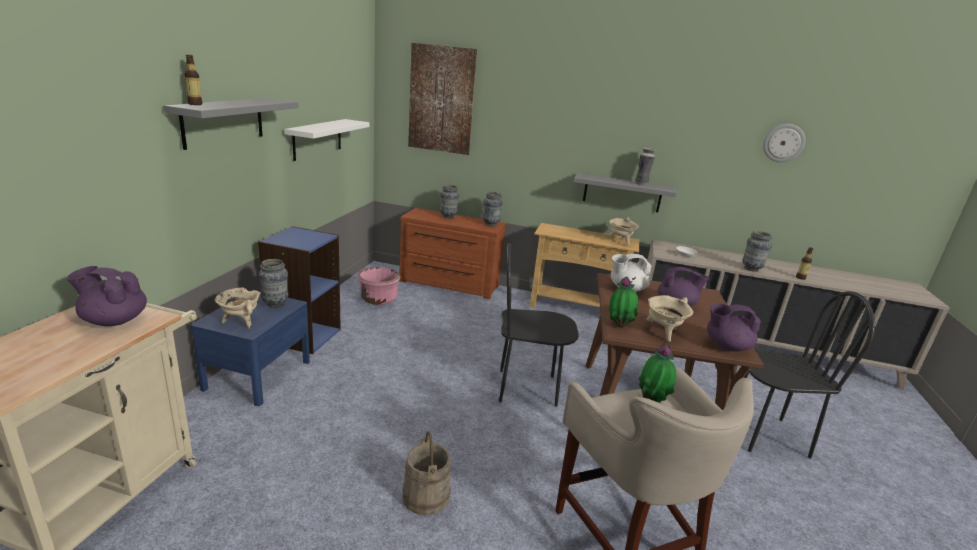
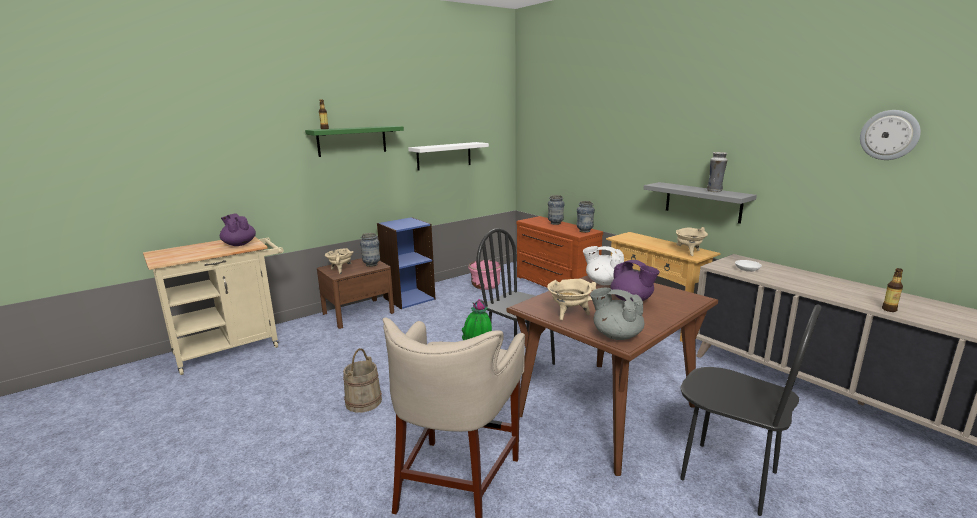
camera: 40 degrees right, 5 degrees down
(223, 122) = (352, 141): grey shelf -> green shelf
(258, 375) = (358, 313): blue nightstand -> brown nightstand
(441, 100) = (555, 122): picture -> none
(619, 325) = (538, 302): potted plant -> none
(726, 346) = (616, 335): purple teapot -> grey teapot
(751, 269) = (821, 291): vase -> none

